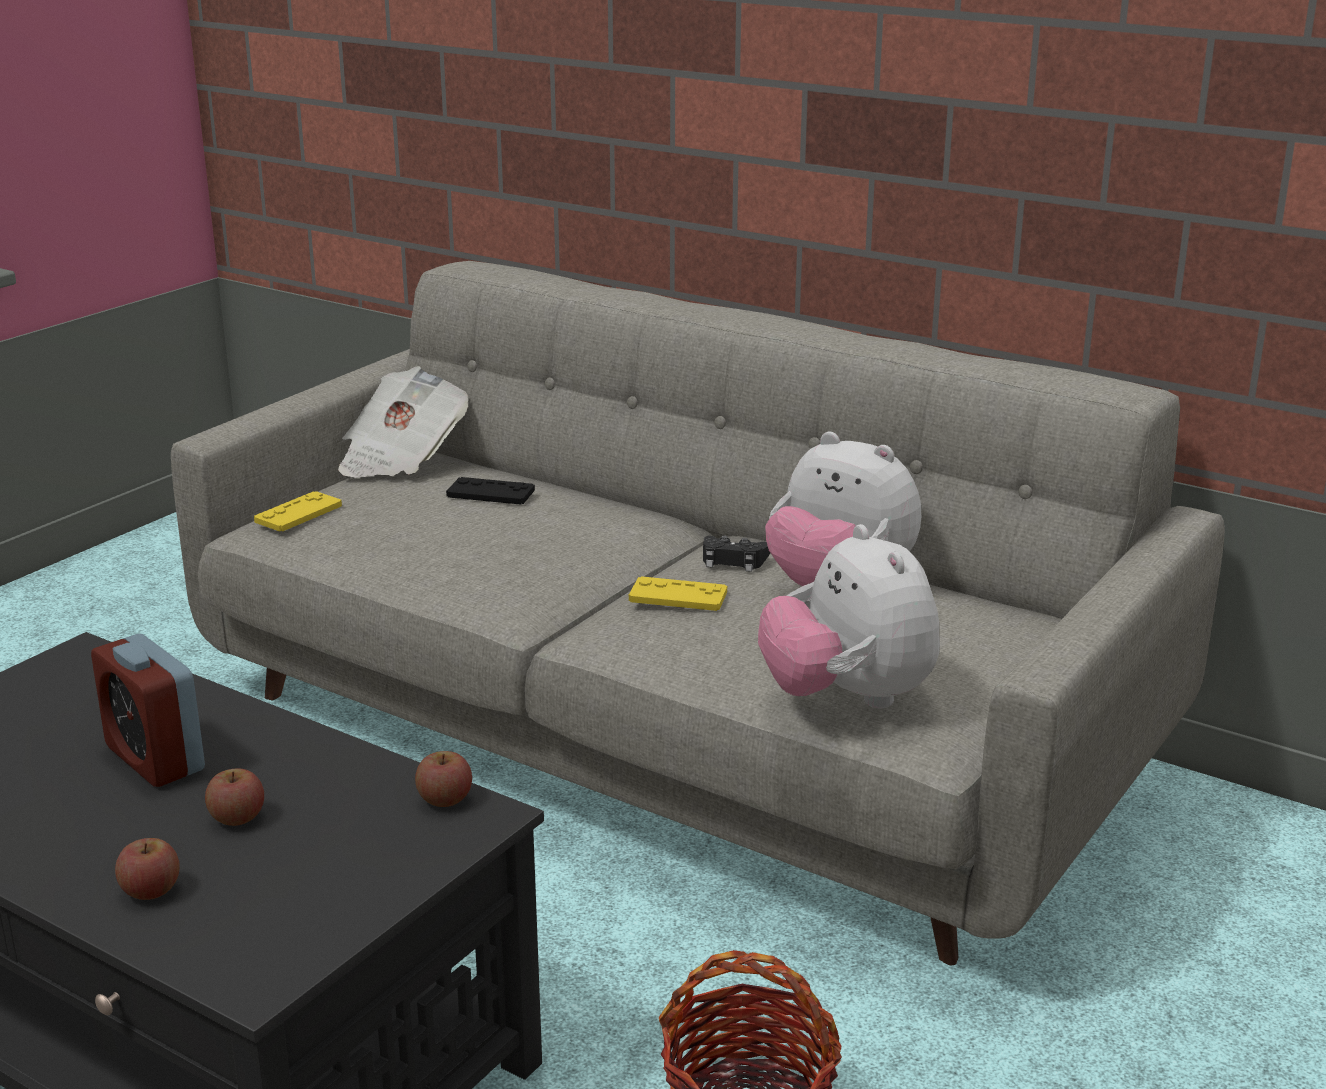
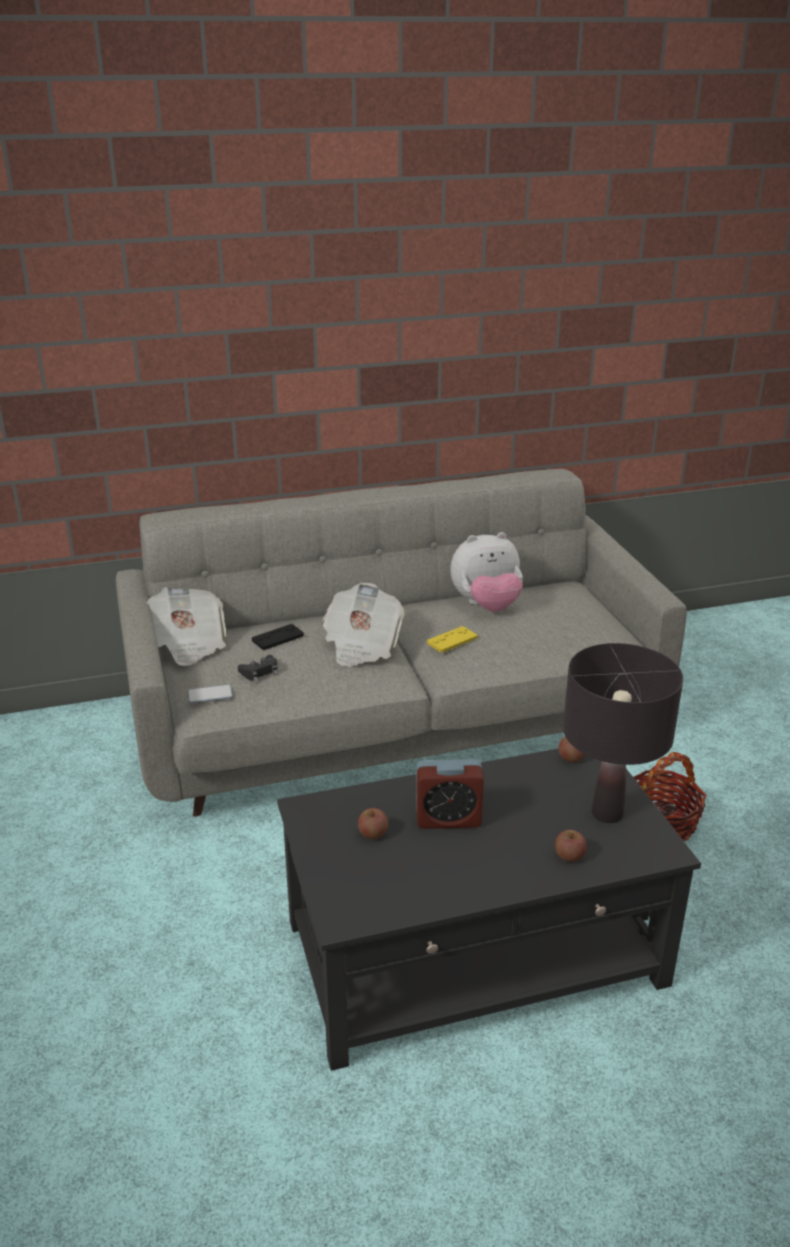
camera: 50 degrees left, 5 degrees up
(237, 817) = (530, 814): apple -> apple (373, 833)
(298, 513) = (210, 695): yellow game controller -> phone
(313, 886) = (607, 813): none -> black table lamp
(558, 546) = (361, 645): none -> newspaper
(733, 560) = (434, 615): black game controller -> black game controller (260, 672)
(847, 698) = (579, 645): plush toy -> none

